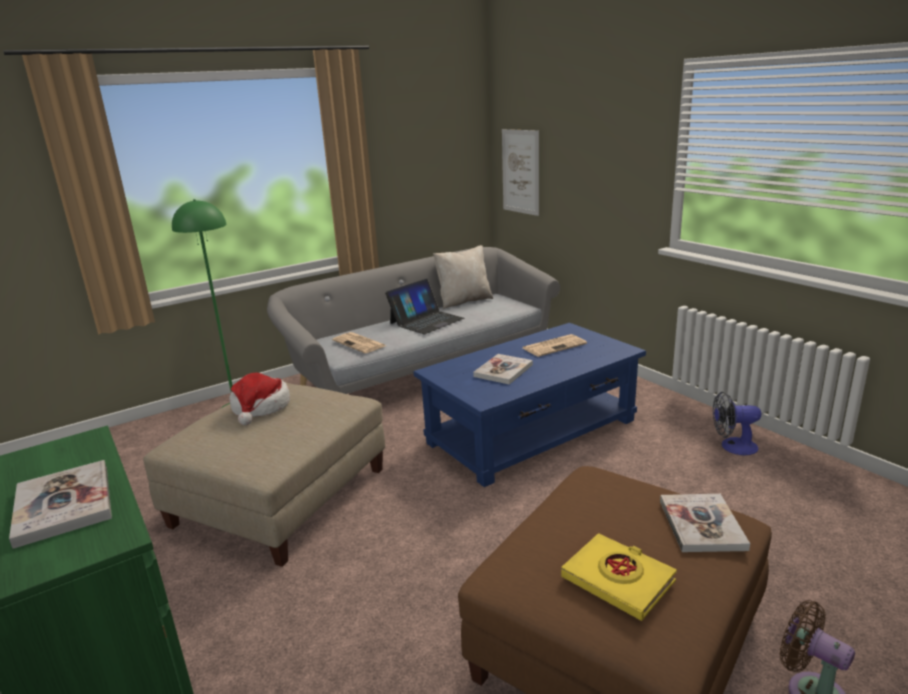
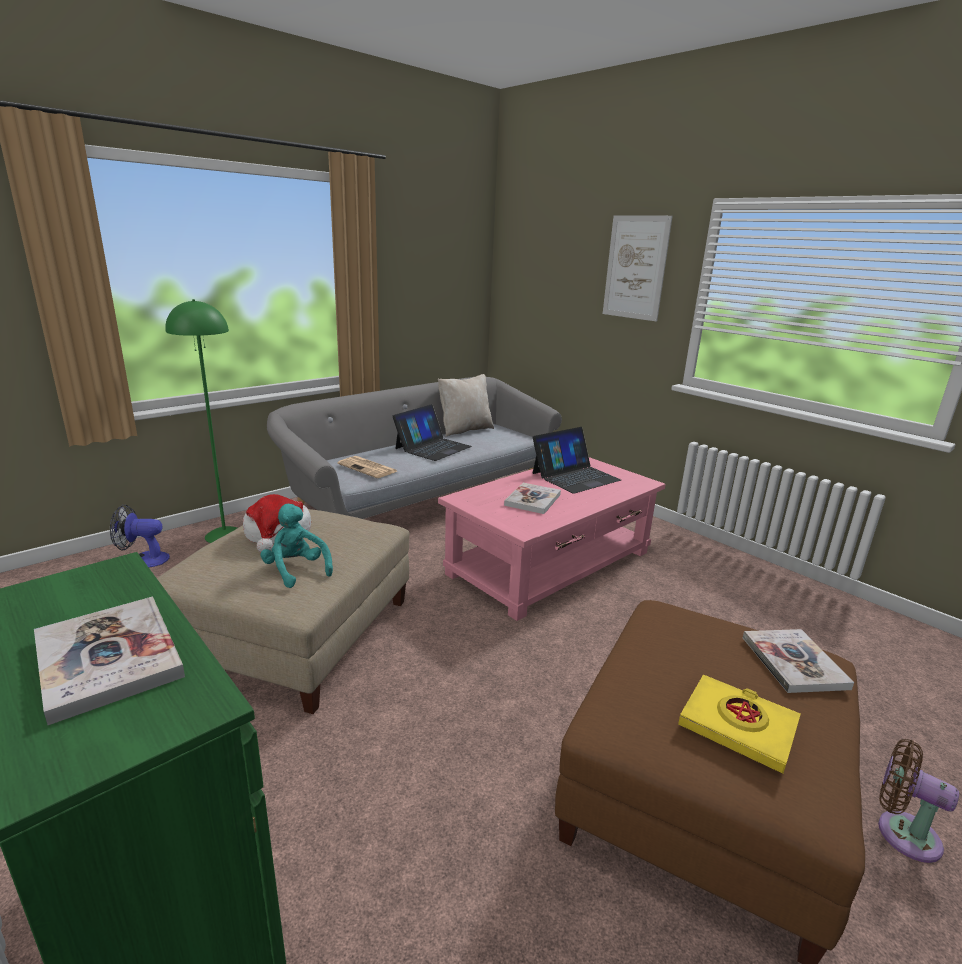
camera: 10 degrees left, 0 degrees up
(269, 440) = (296, 570): none -> turquoise plush toy
(520, 172) = (524, 303): picture -> picture (635, 268)
(532, 431) = (551, 563): blue coffee table -> pink coffee table
(554, 346) = (575, 476): newspaper -> laptop
(732, 447) = (746, 579): fan -> fan (143, 560)

